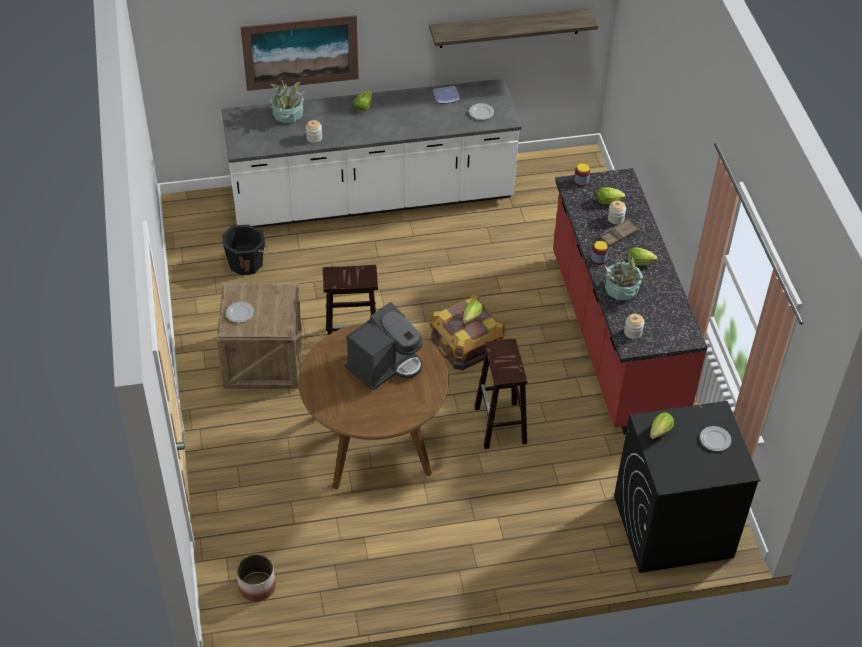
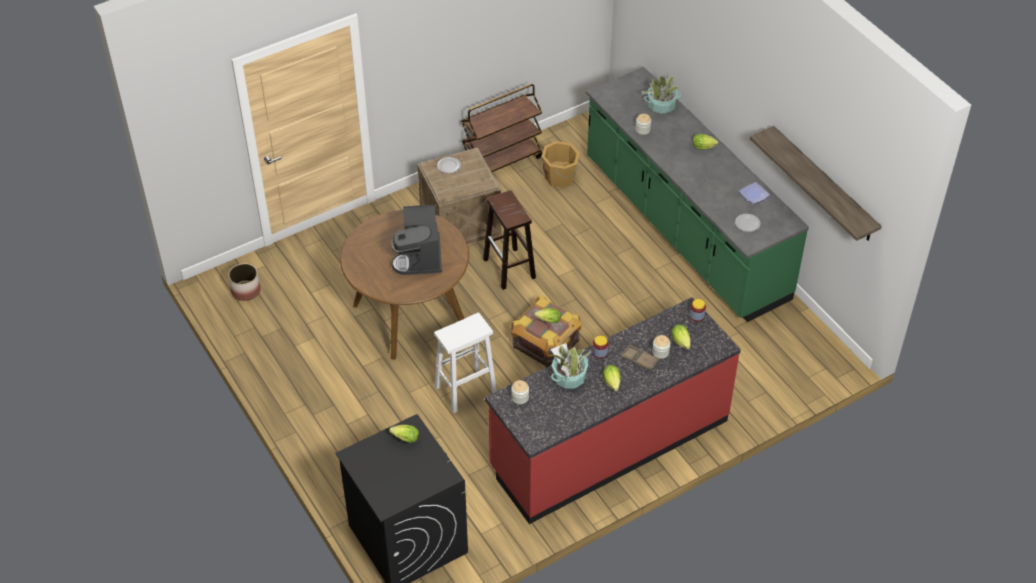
camera: 70 degrees right, 0 degrees up
(192, 301) = (501, 161): none -> brown cart
(246, 263) = (560, 177): black bucket -> orange bucket
(300, 52) = (696, 68): picture -> none
(372, 198) = (684, 229): white counter -> green counter
(385, 365) = (420, 257): coffee machine -> coffee machine turned 60 degrees clockwise
(500, 426) = (465, 390): brown stool -> white stool
(715, 440) = (413, 479): plate -> none

